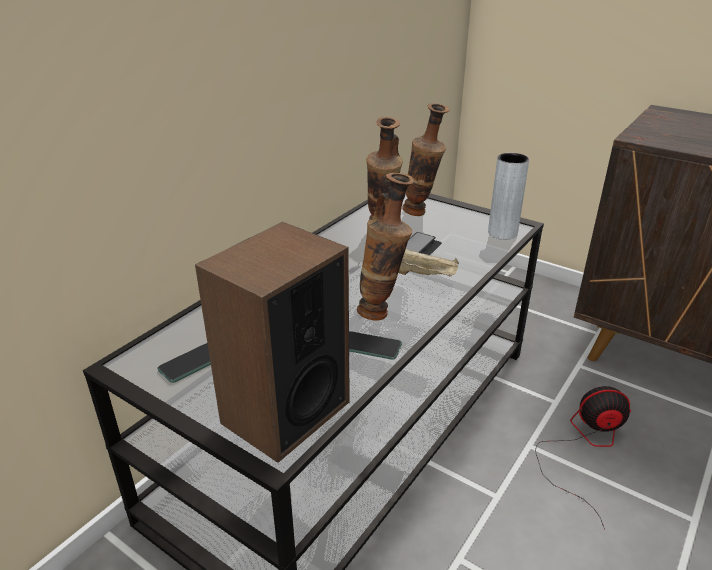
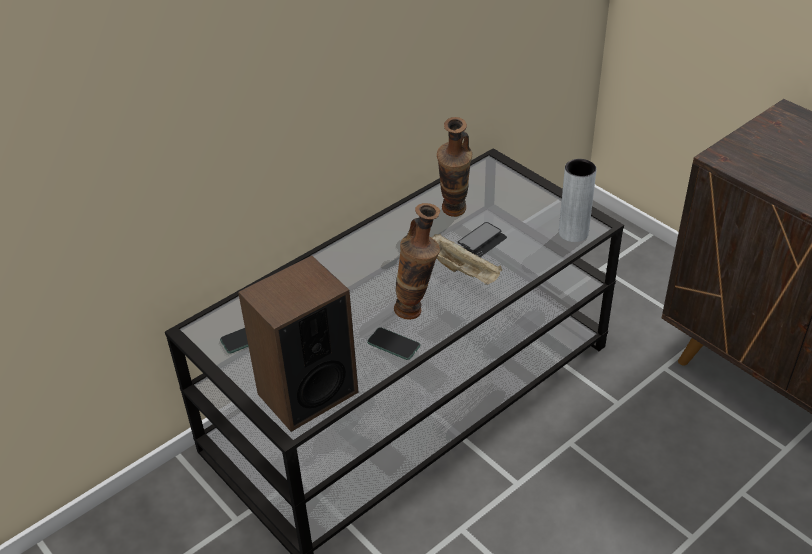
camera: 15 degrees right, 10 degrees up
(421, 214) = (503, 196): vase -> none
(585, 447) = (624, 454): fan -> none

